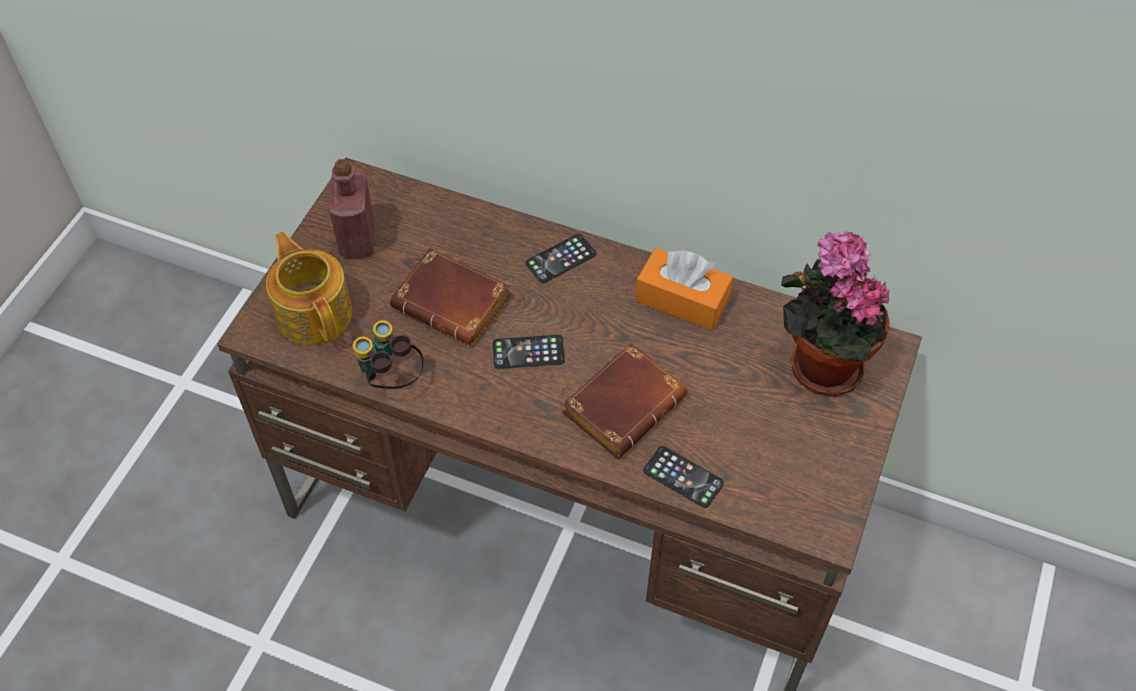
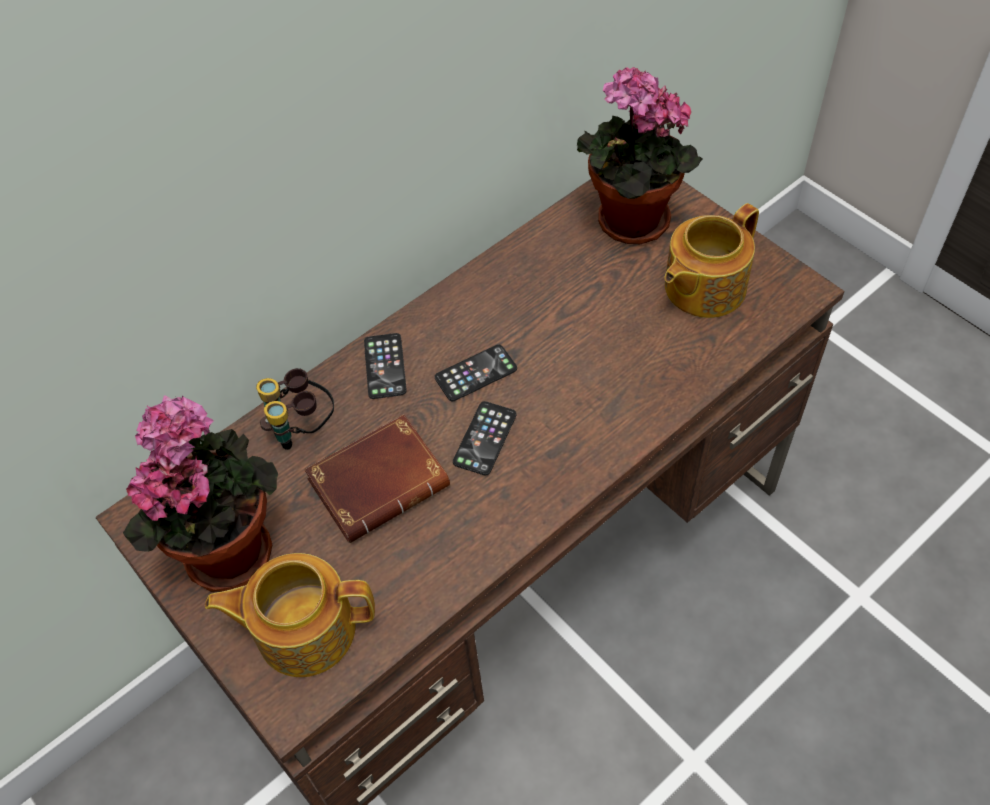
camera: 60 degrees left, 0 degrees up
(357, 240) = (228, 546): red bottle -> potted plant
(391, 380) = (446, 580): binoculars -> binoculars (303, 429)
(623, 402) = (590, 382): brown book -> none
(682, 300) = (497, 290): orange tissue box -> none
(683, 477) = (697, 369): phone -> phone (476, 373)
(780, 449) = (702, 287): none -> teapot

